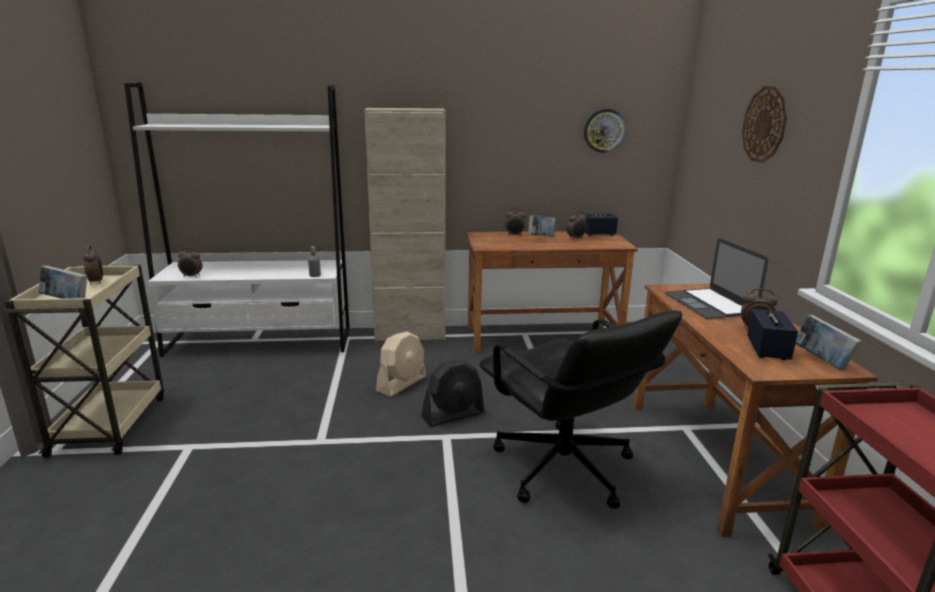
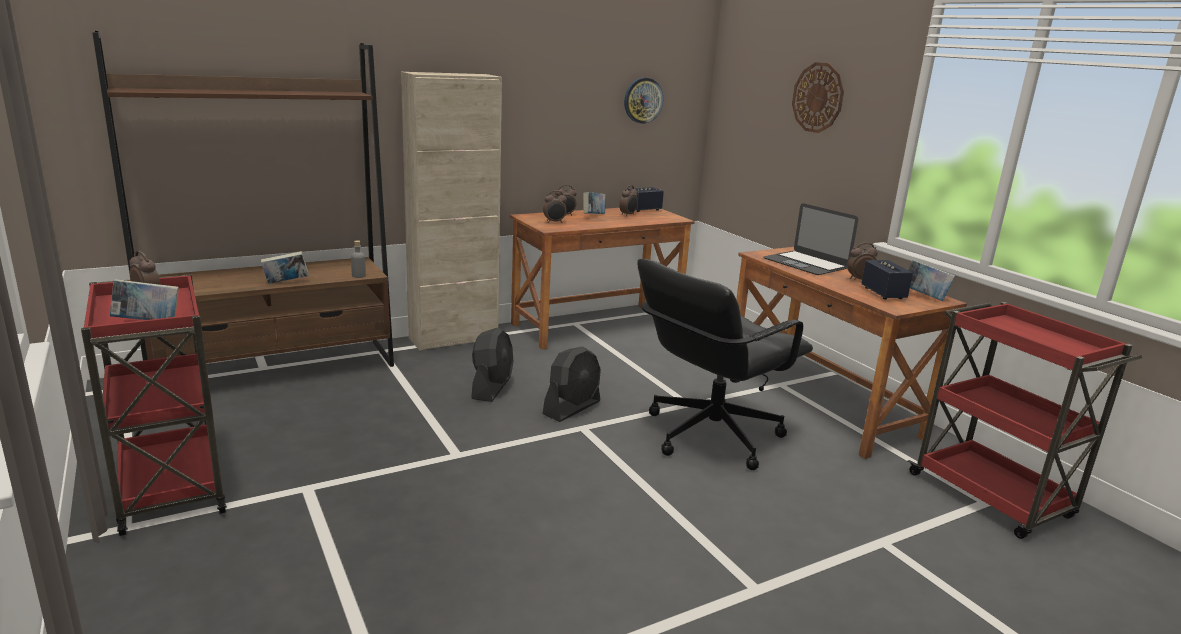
camera: 25 degrees left, 0 degrees up
(110, 424) = (170, 485): beige cart -> red cart
(191, 276) = (196, 291): alarm clock -> alarm clock (554, 222)
(257, 276) = (286, 283): none -> book
(260, 342) = (275, 369): white bookcase -> brown bookcase
(402, 383) = (492, 388): beige fan -> black fan
(563, 469) = (710, 435): black office chair -> black office chair turned 105 degrees clockwise

